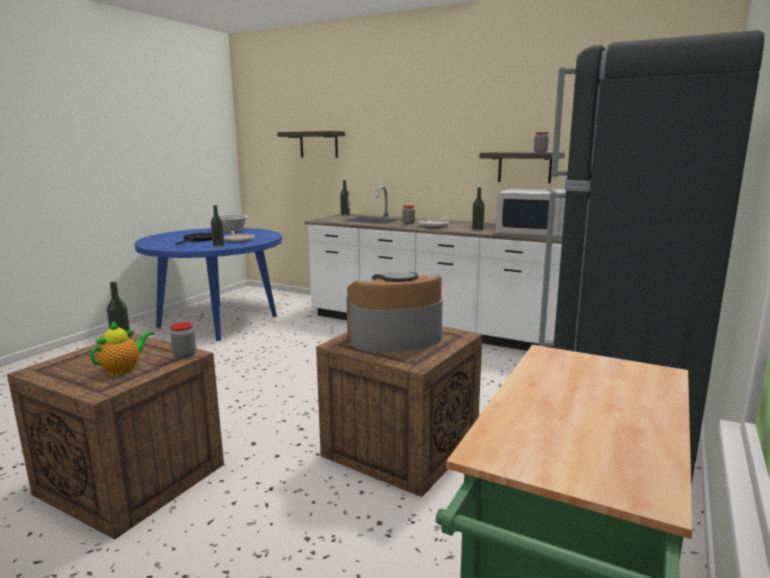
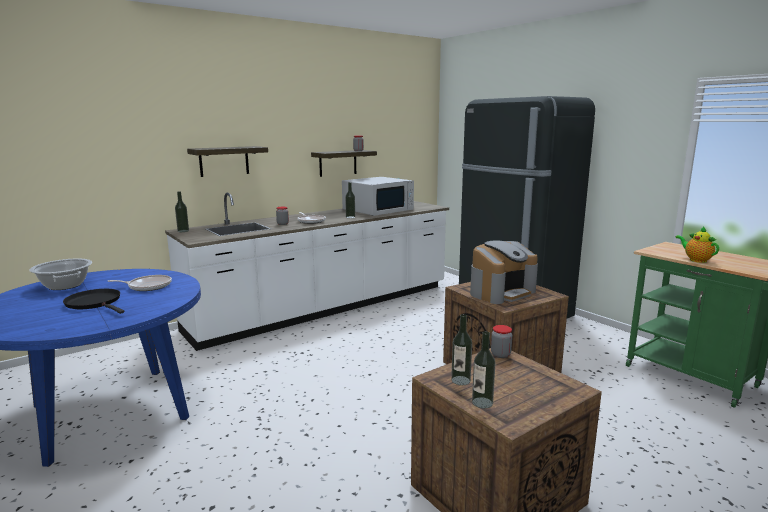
camera: 65 degrees left, 0 degrees up
(123, 369) = (525, 379): teapot -> teapot (696, 260)
(218, 246) = (167, 297): bottle -> bottle (482, 402)
(318, 144) = (113, 152): shelf -> shelf (224, 161)
(394, 338) = (501, 292): coffee machine -> coffee machine turned 135 degrees counterclockwise

